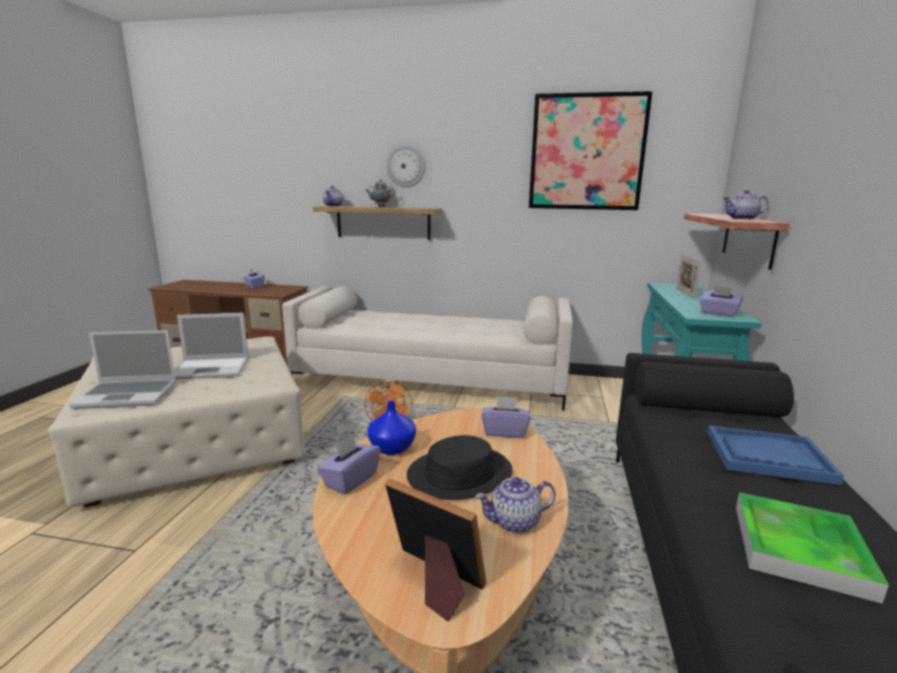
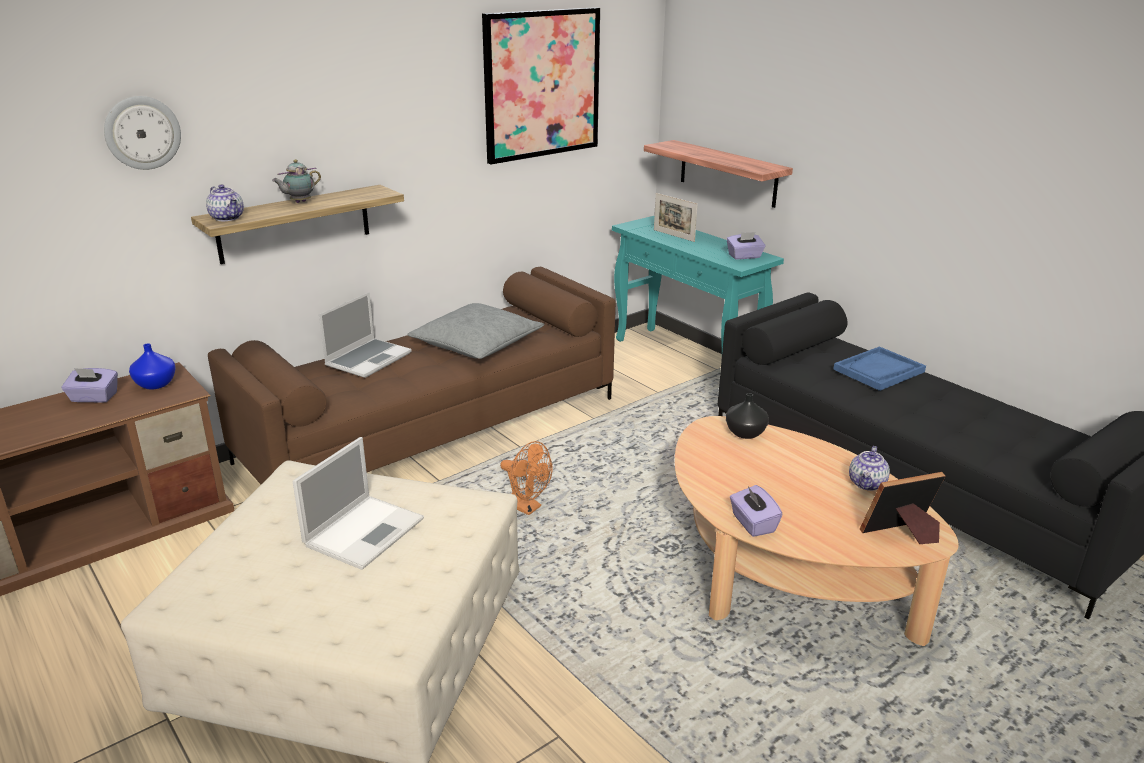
camera: 50 degrees left, 10 degrees up
(129, 395) = (381, 607): laptop -> laptop (368, 359)
(393, 448) = (720, 488): blue vase -> blue vase (156, 384)
(406, 166) = (321, 130): wall clock -> wall clock (142, 133)
(432, 379) = (434, 428): white sofa -> brown sofa
(459, 474) = (789, 477): black hat -> none
(465, 327) = (476, 344): none -> grey pillow
(504, 432) = (745, 433): purple tissue box -> black vase
(742, 219) = (742, 162): teapot -> none
(799, 549) = (964, 418): tray -> none

